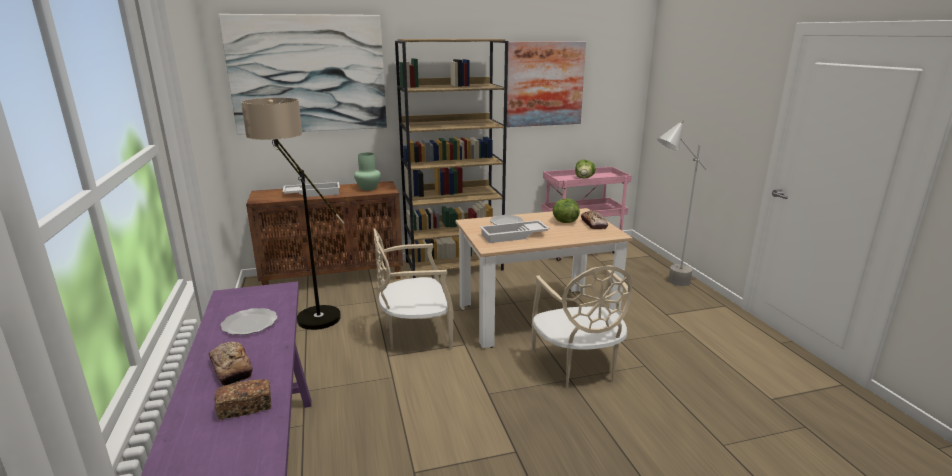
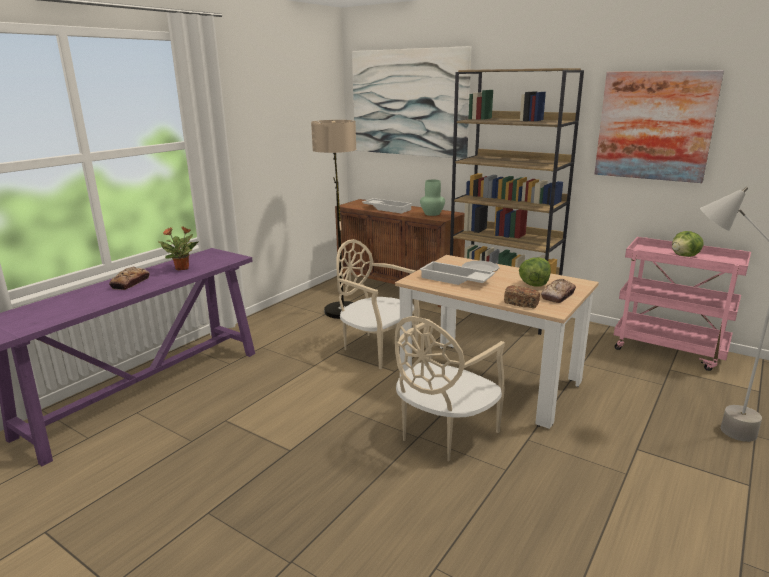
camera: 50 degrees right, 0 degrees up
(245, 407) = (95, 300): bread -> bread (521, 303)
(250, 324) = (183, 268): plate -> potted plant

